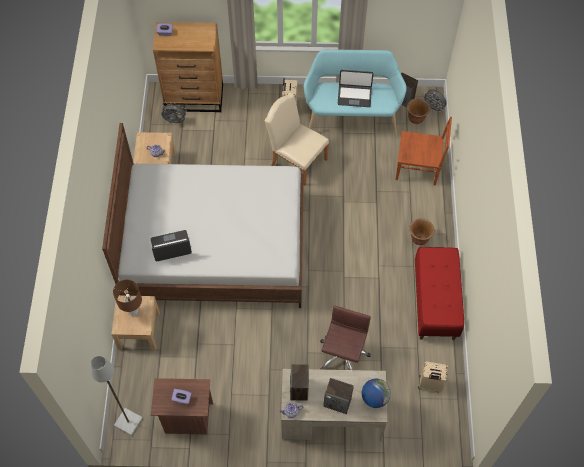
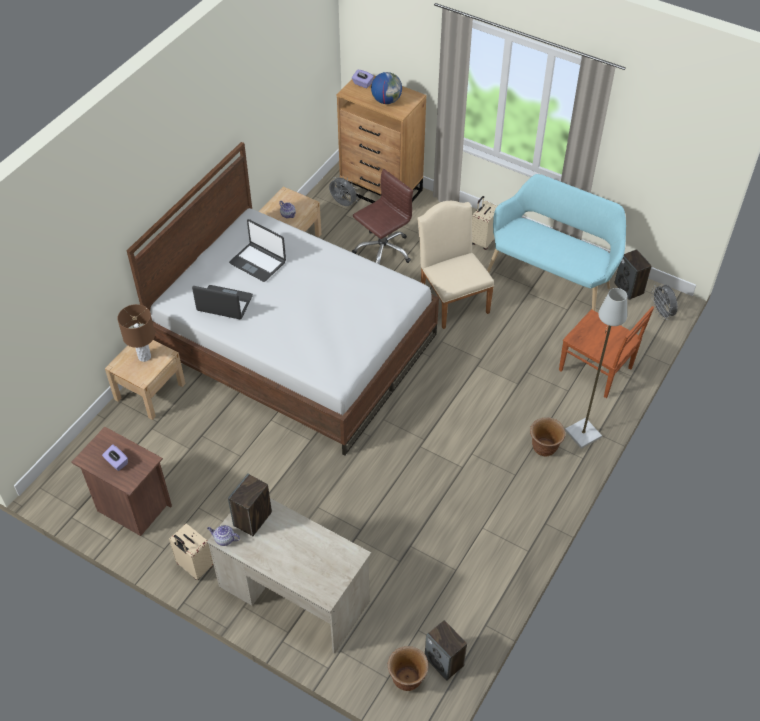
camera: 30 degrees right, 10 degrees down
(128, 422) = (67, 478): grey floor lamp -> grey floor lamp (582, 434)
(337, 402) = (286, 557): speaker -> speaker (444, 661)
(342, 355) = (357, 531): brown office chair -> brown office chair (382, 251)
(354, 96) = (554, 246): laptop -> laptop (258, 262)
(374, 397) = (335, 575): globe -> globe (386, 100)
(416, 118) = (631, 315): brown planter -> brown planter (407, 678)
(430, 384) = (442, 620): beige suitcase -> beige suitcase (194, 566)
(435, 302) = (515, 529): red bench -> none

